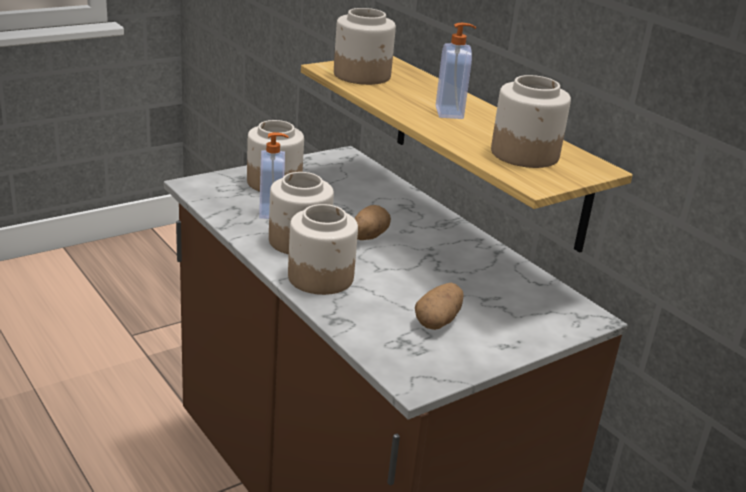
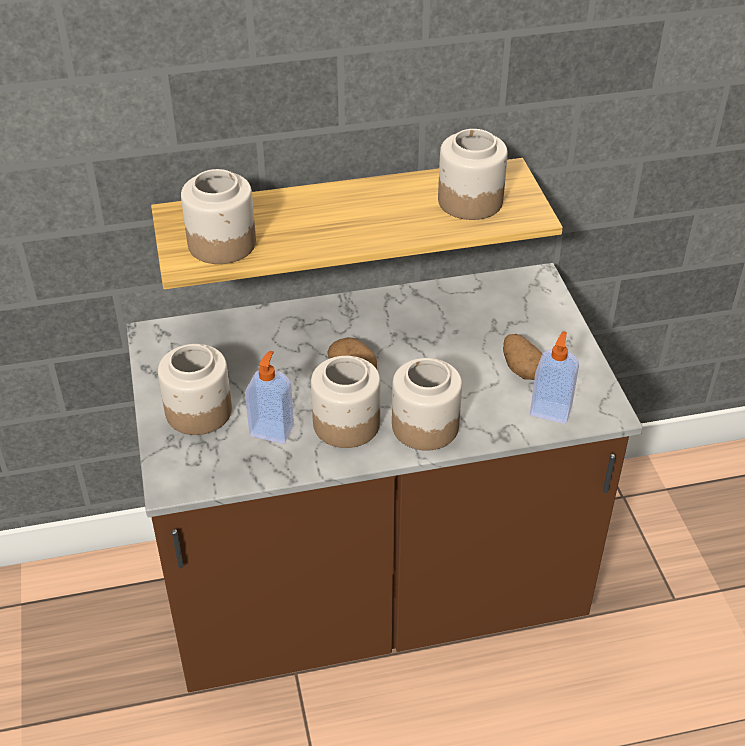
camera: 65 degrees left, 15 degrees up
(450, 113) = (355, 214): soap dispenser -> soap dispenser (551, 410)

